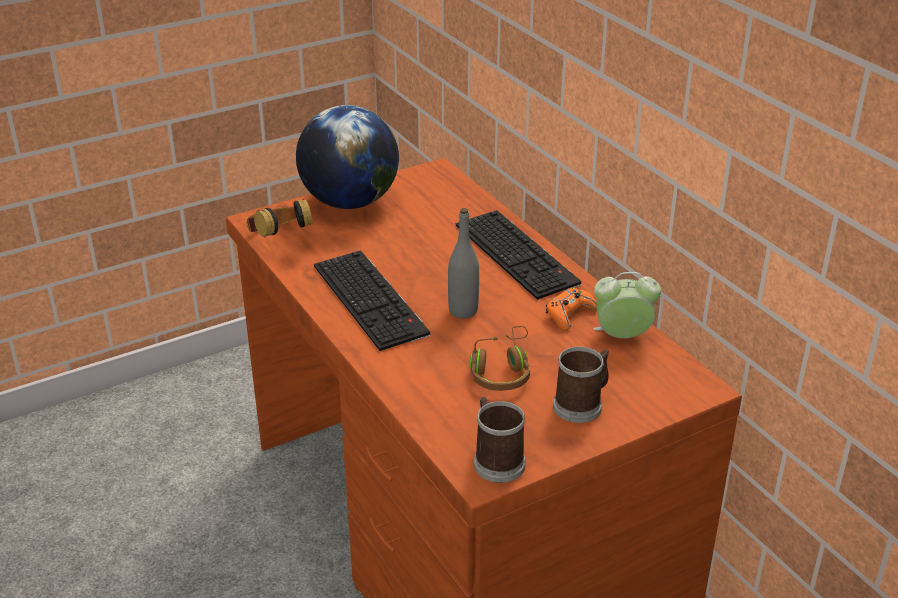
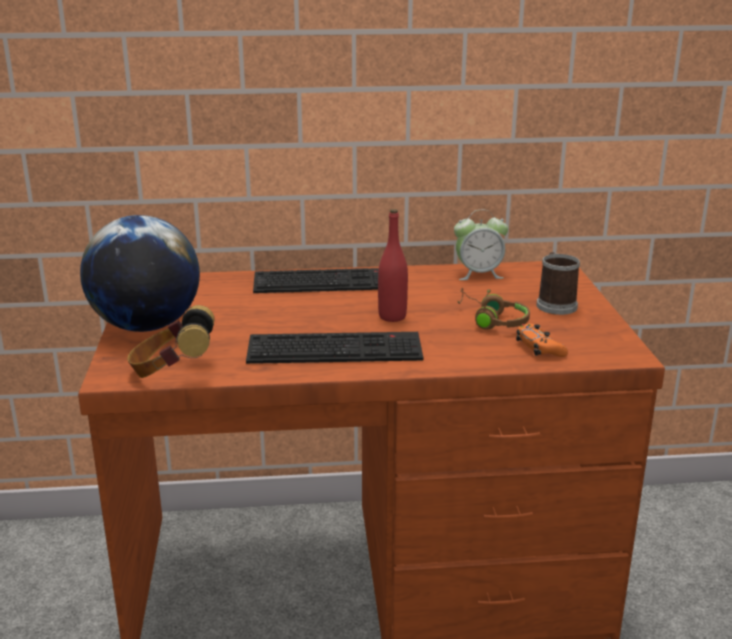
camera: 65 degrees left, 10 degrees down
(463, 311) = (392, 317): grey bottle -> red bottle
(496, 460) = (609, 346): mug -> none
(570, 314) = (434, 283): orange game controller -> orange game controller (539, 348)
(622, 337) = (478, 274): alarm clock -> alarm clock turned 120 degrees counterclockwise

